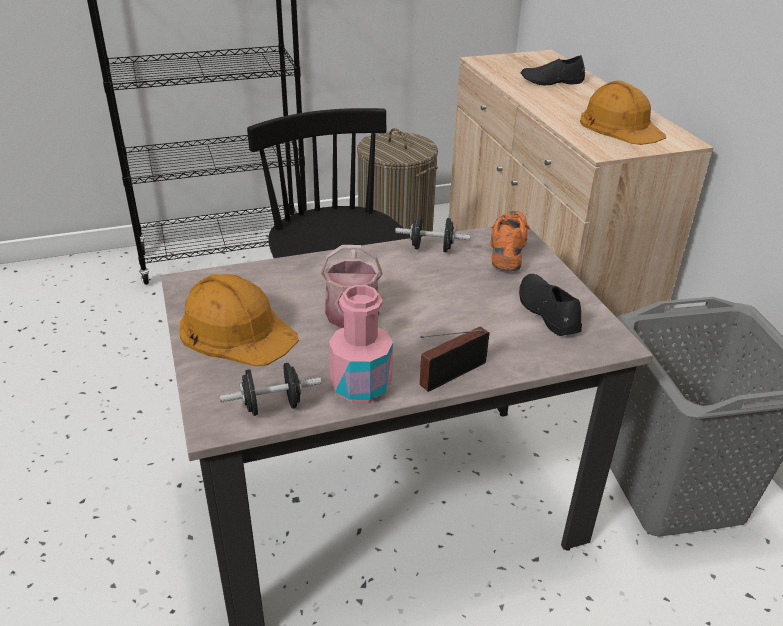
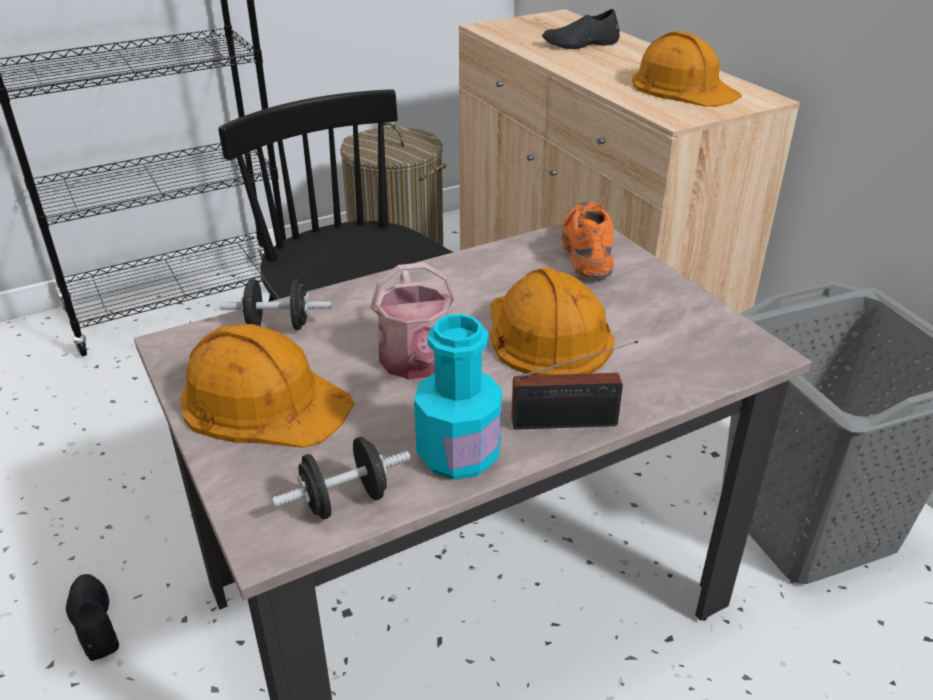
camera: 10 degrees left, 0 degrees up
(361, 386) = (458, 454): pink bottle -> turquoise bottle
(431, 248) = (491, 260): black dumbbell -> black dumbbell (279, 326)
(449, 375) = (570, 423): radio -> radio turned 135 degrees counterclockwise
(453, 308) = (545, 334): none -> orange hard hat
(547, 311) = (664, 323): black shoe -> black shoe (93, 622)

